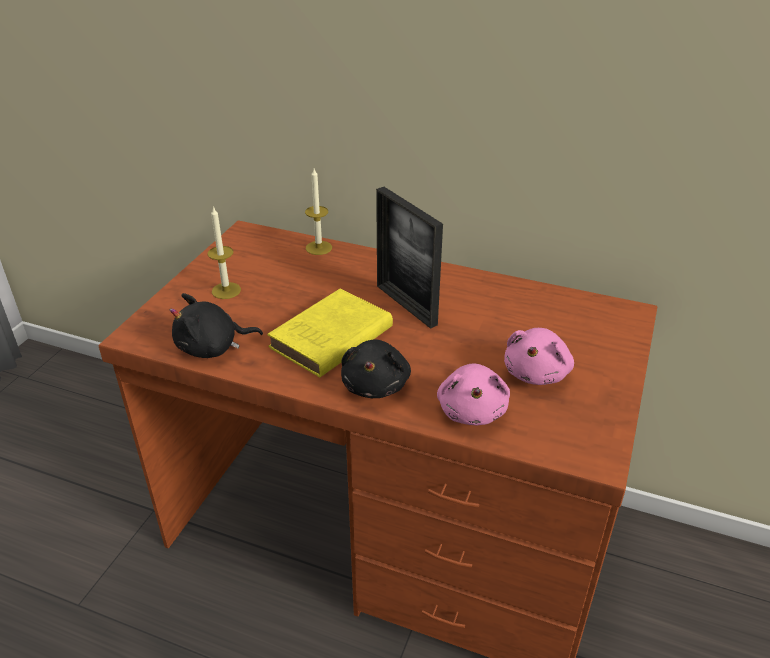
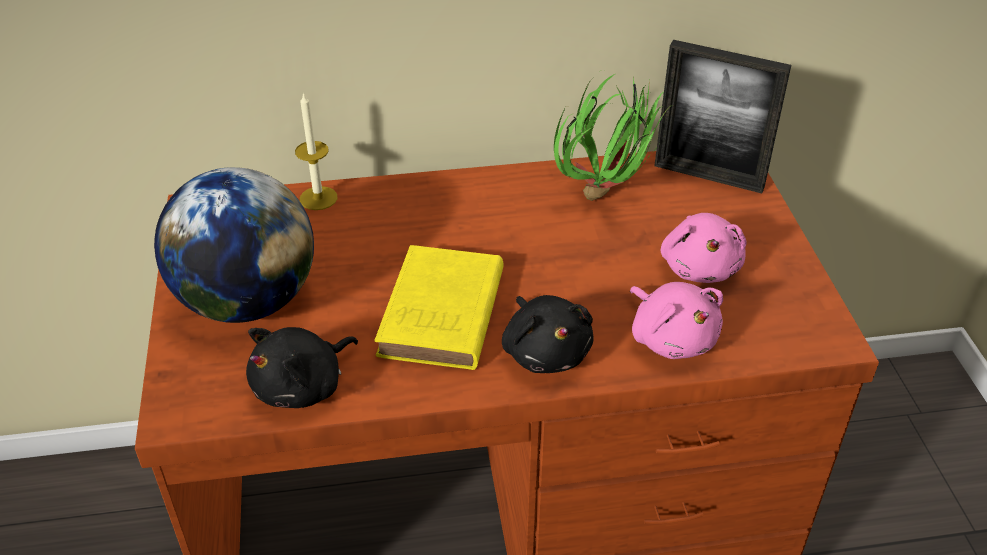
camera: 30 degrees left, 5 degrees up
(226, 290) = (248, 301): candle -> globe
(406, 305) = (493, 237): picture frame -> picture frame (708, 176)
(511, 306) = (609, 197): none -> potted plant

